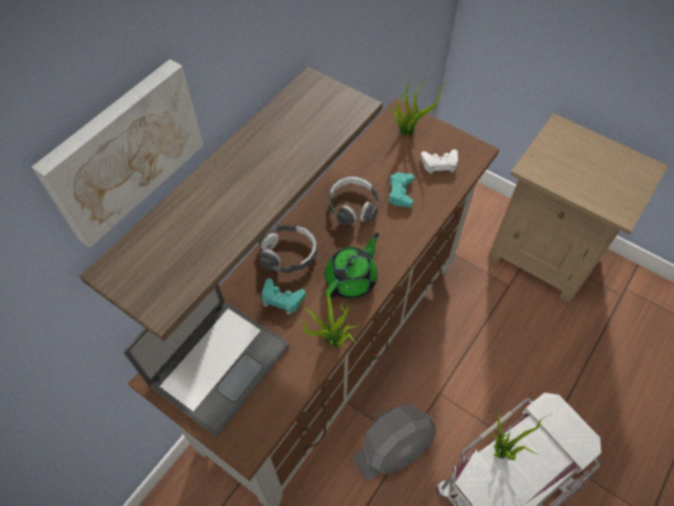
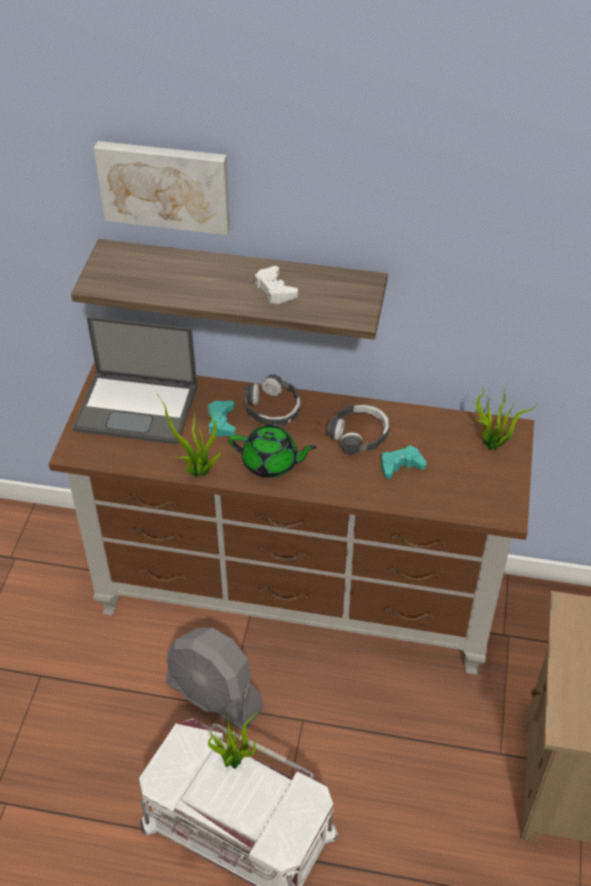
camera: 65 degrees right, 10 degrees down
(439, 164) = (463, 486): white game controller -> white game controller (275, 290)

